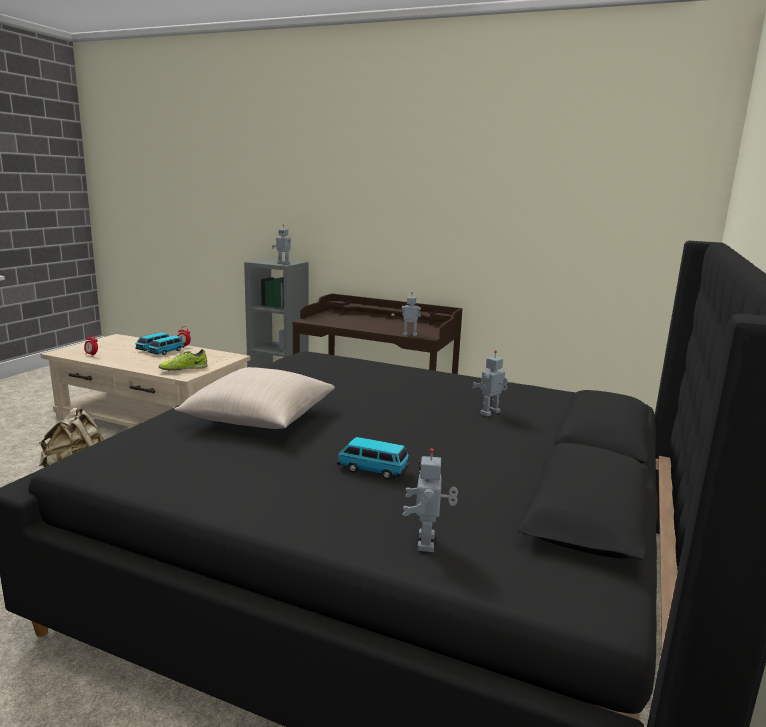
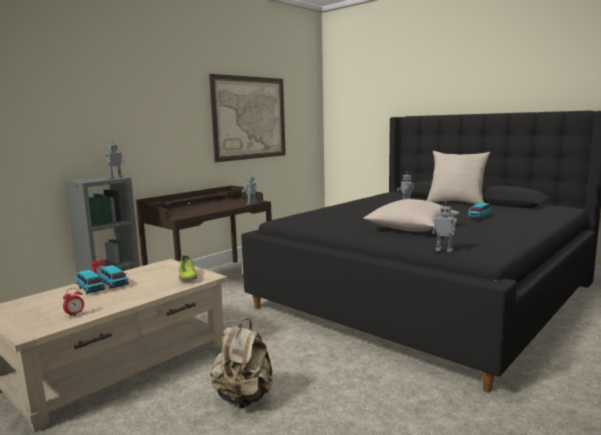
camera: 70 degrees left, 5 degrees down
(428, 543) = (542, 216): toy robot -> toy robot (444, 250)
(517, 214) = (250, 118): none -> picture
(540, 455) = (456, 202): none -> beige pillow

